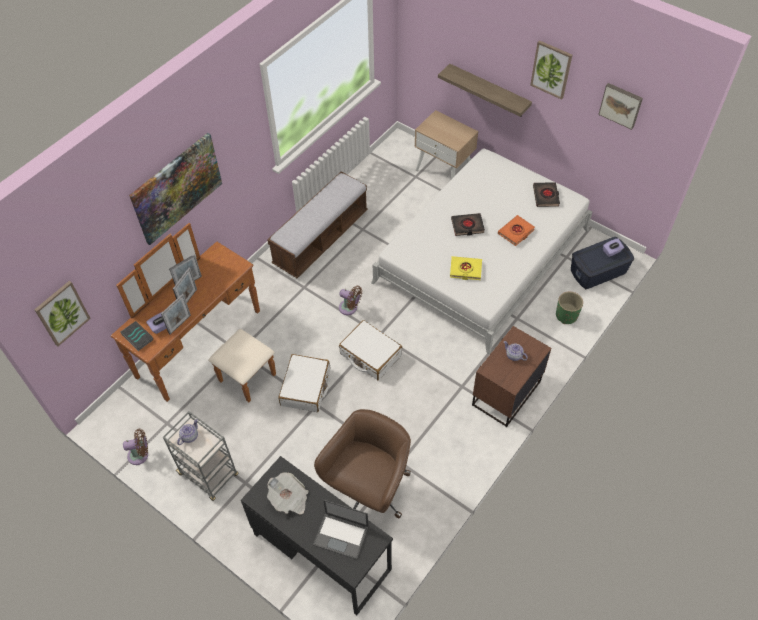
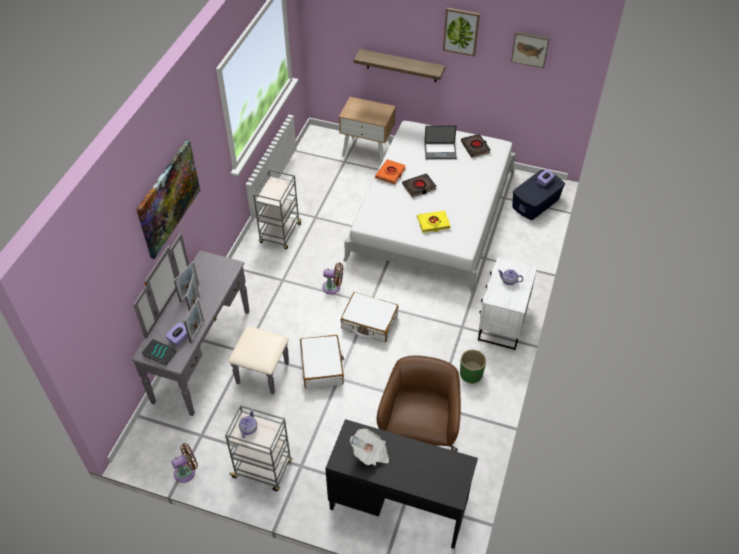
camera: 20 degrees left, 5 degrees down
(62, 313) = (94, 340): picture -> none
(210, 351) = (216, 359): brown dresser -> grey dresser
(321, 238) = (280, 234): bench -> grey cart
(342, 535) = (432, 469): laptop -> laptop (440, 151)
(505, 393) = (502, 322): brown nightstand -> white nightstand
(516, 232) = (463, 182): orange book -> orange book (390, 173)
(566, 315) = (525, 245): green planter -> green planter (470, 374)

